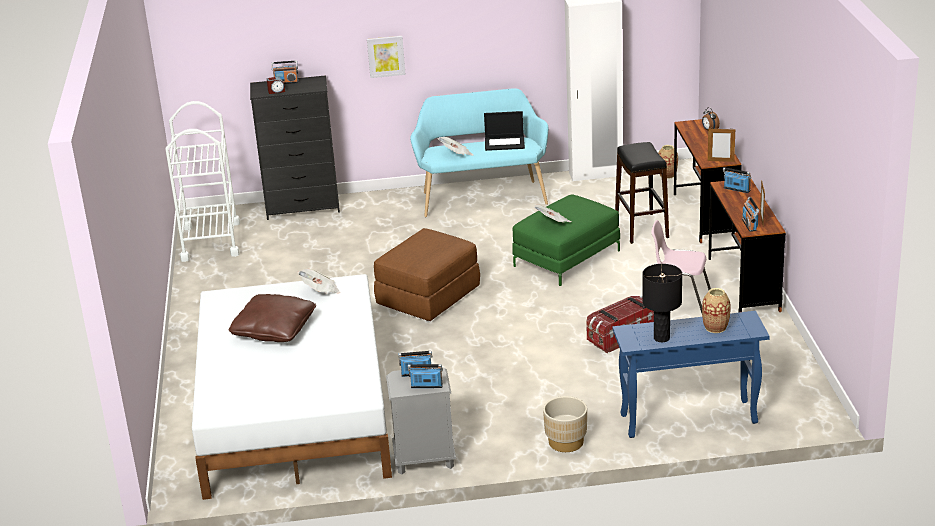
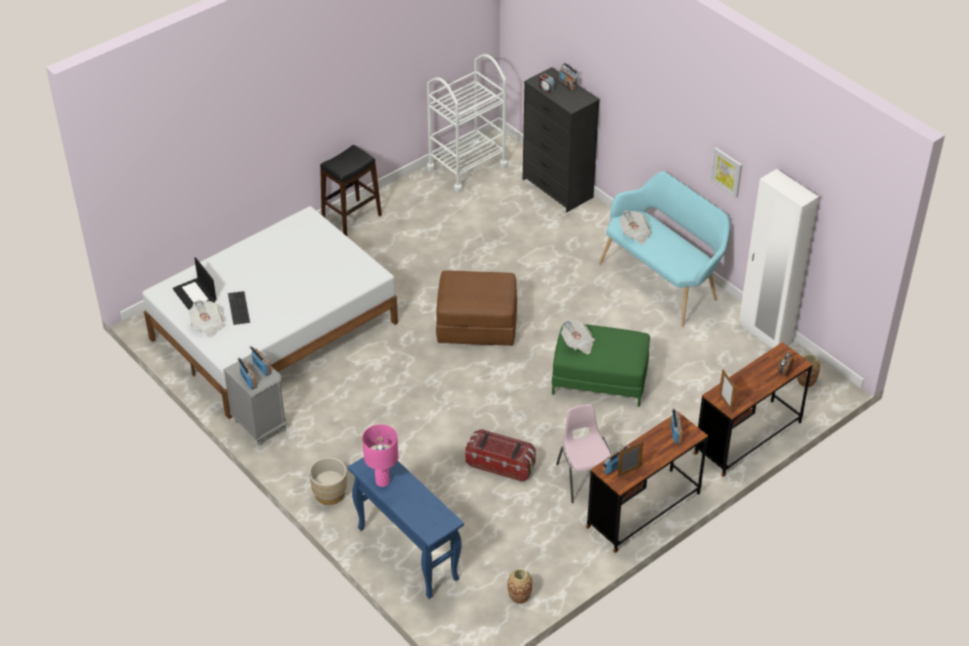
camera: 55 degrees right, 15 degrees up
(274, 330) = (282, 268): brown pillow -> none
(301, 370) = (239, 308): none -> keyboard
(320, 291) = (350, 264): newspaper -> newspaper (207, 325)
(386, 56) = (643, 115): picture -> picture (727, 172)
(505, 143) = (681, 253): laptop -> laptop (195, 295)
(641, 228) = (690, 404): black stool -> black stool (351, 218)
(661, 338) = (382, 481): black table lamp -> pink table lamp
(715, 327) = (419, 507): vase -> vase (519, 596)

